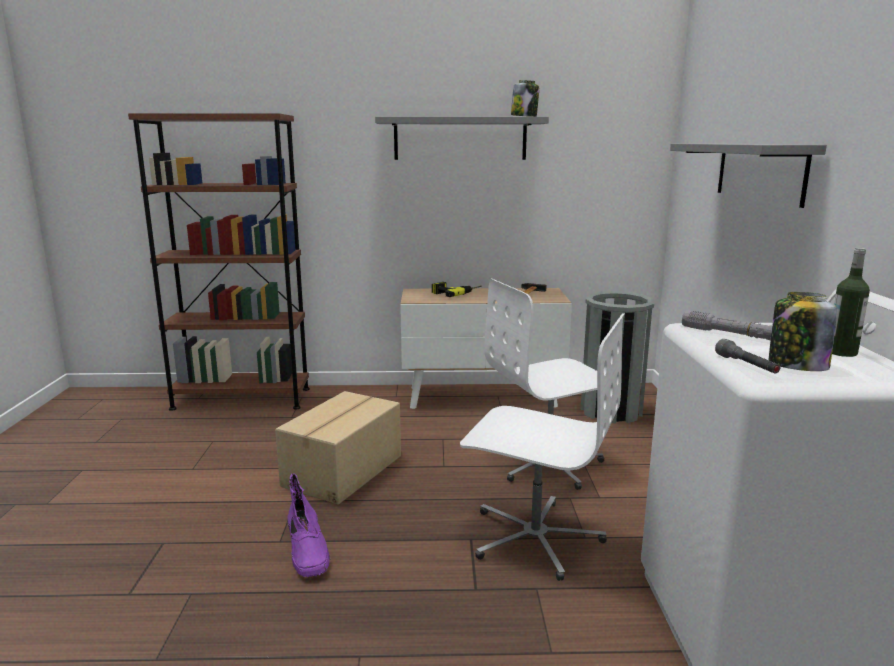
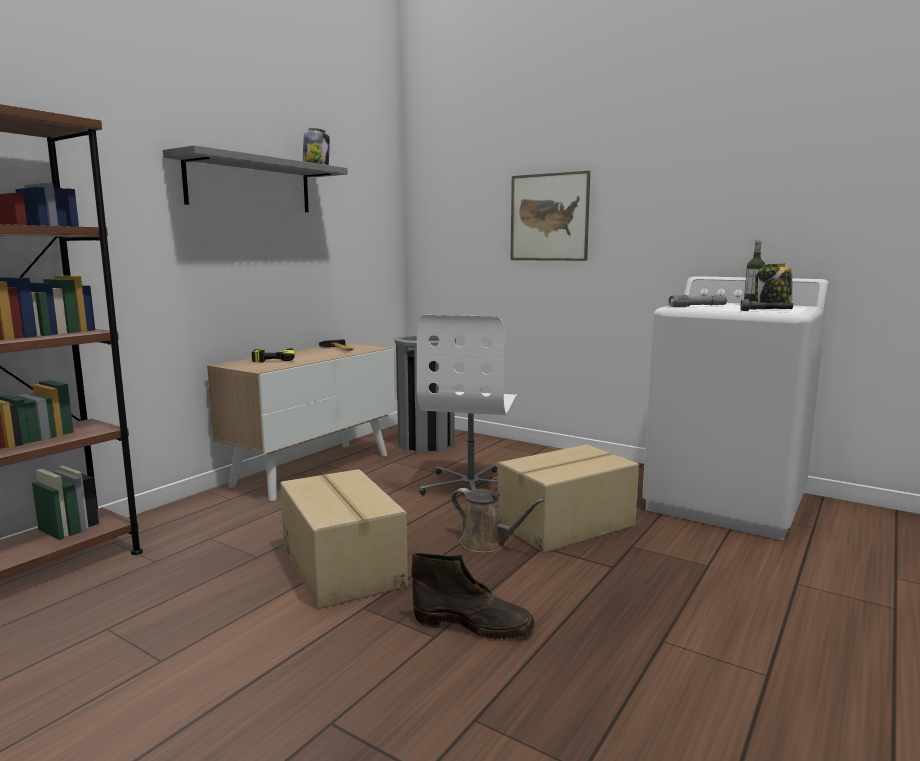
camera: 55 degrees left, 5 degrees down
(308, 551) = (474, 625): purple boot -> brown boot
(445, 510) = (487, 543): none -> brown watering can
(535, 537) = (567, 525): white office chair -> cardboard box
(759, 171) = (549, 217): grey shelf -> picture

